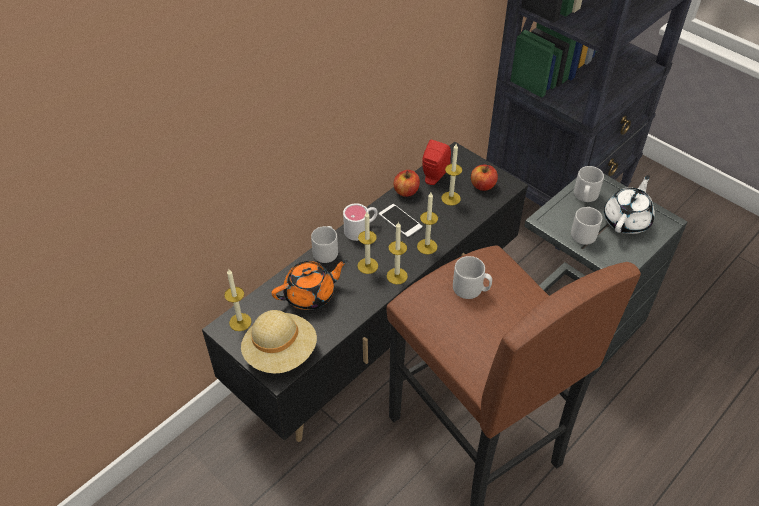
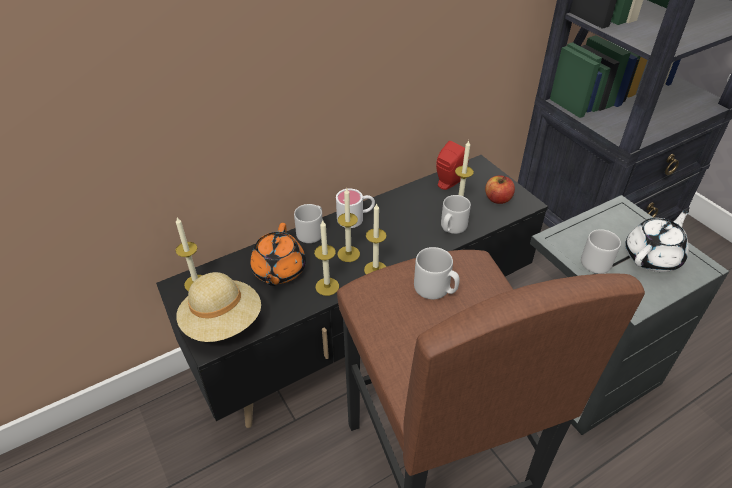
camera: 15 degrees right, 5 degrees down
(311, 294) = (278, 271): orange teapot -> orange teapot turned 105 degrees clockwise
(400, 220) = (399, 217): phone -> none
(406, 191) = (415, 191): apple -> none
(427, 246) = (418, 246): candle -> candle (327, 286)
(585, 196) = (607, 223): grey mug -> grey mug (452, 227)

